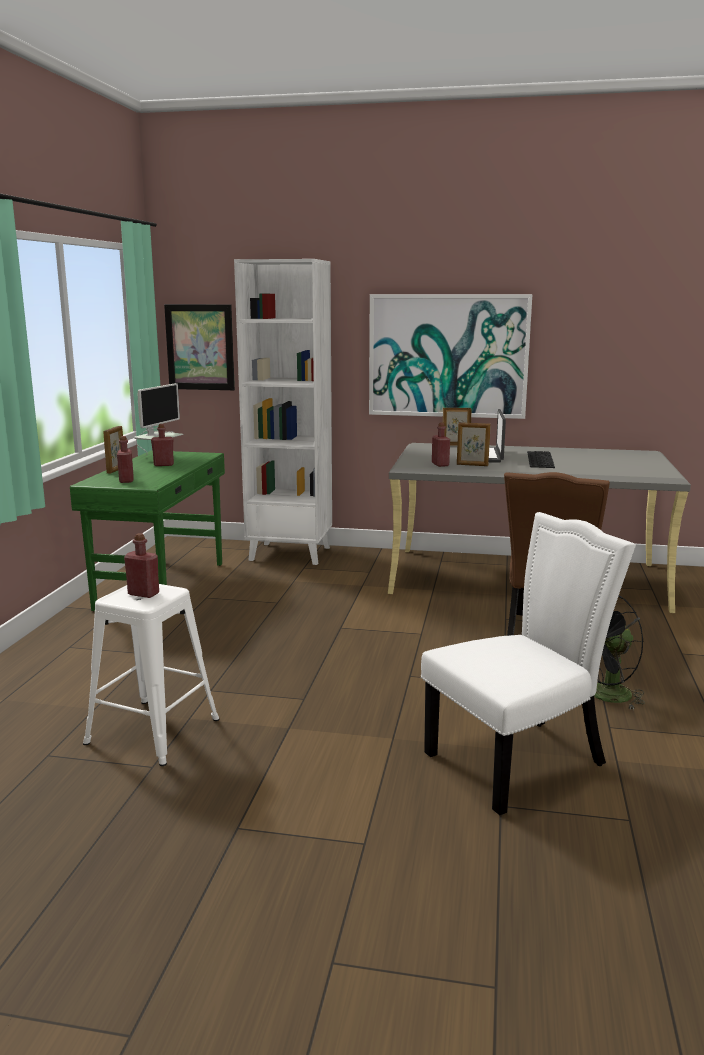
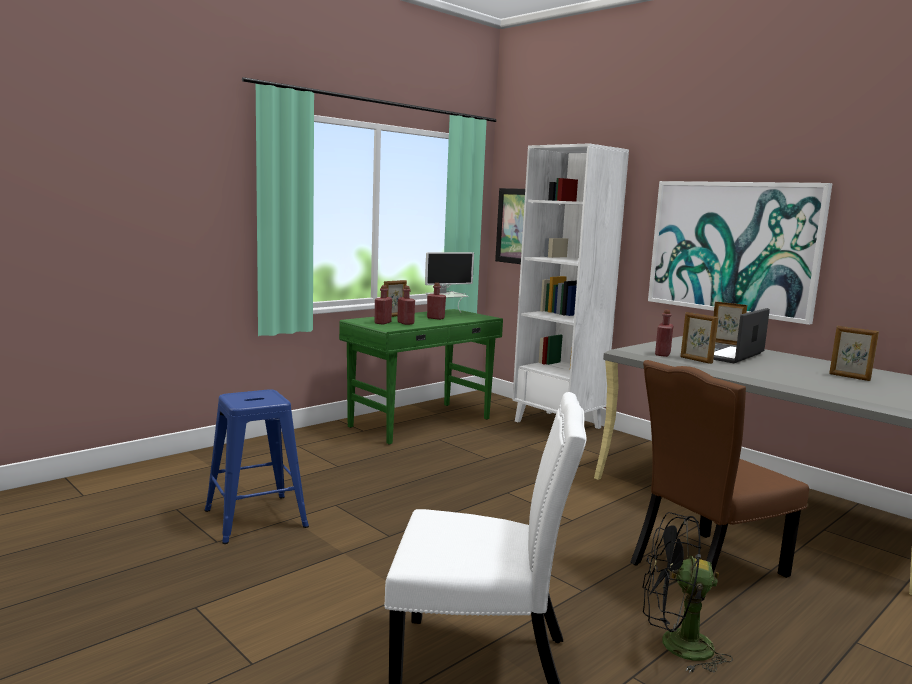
camera: 35 degrees right, 5 degrees down
(143, 594) = (257, 398): red bottle -> red bottle (405, 323)
(153, 732) = (254, 519): white stool -> blue stool
(538, 459) = (788, 368): keyboard -> none
(583, 458) = (849, 377): none -> picture frame

